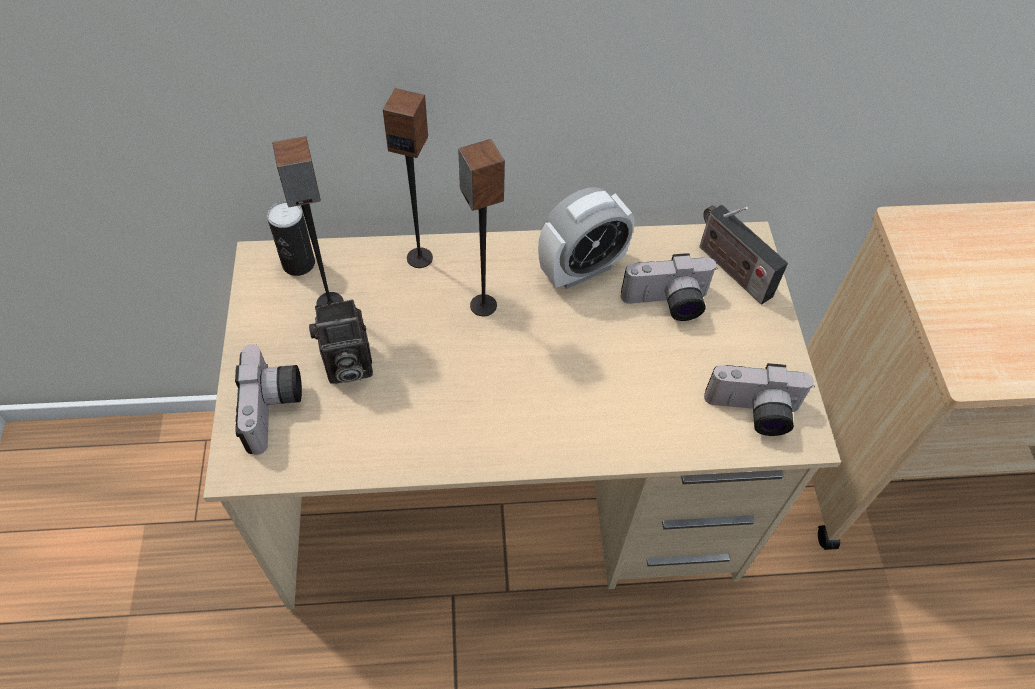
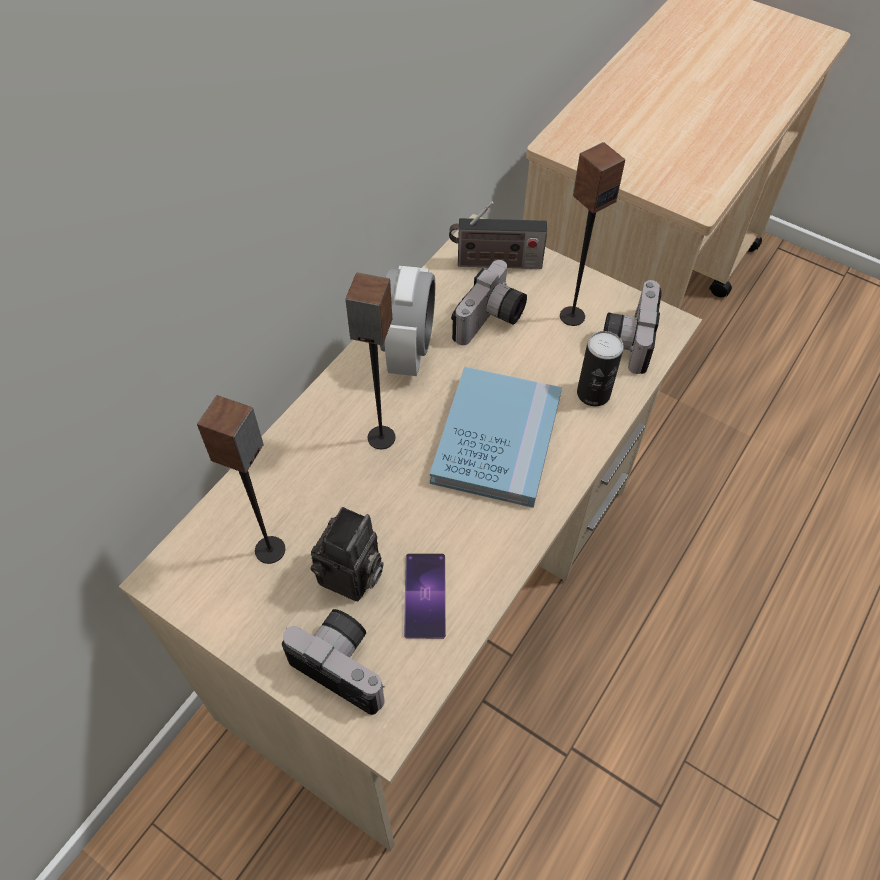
camera: 50 degrees left, 0 degrees up
(298, 263) = (199, 549): can -> can (593, 393)
(369, 423) = (425, 595): none -> phone
(420, 257) = (287, 451): speaker -> speaker (572, 316)
(552, 381) = (496, 439): none -> blue book
(752, 413) = (626, 338): camera -> camera turned 150 degrees clockwise

